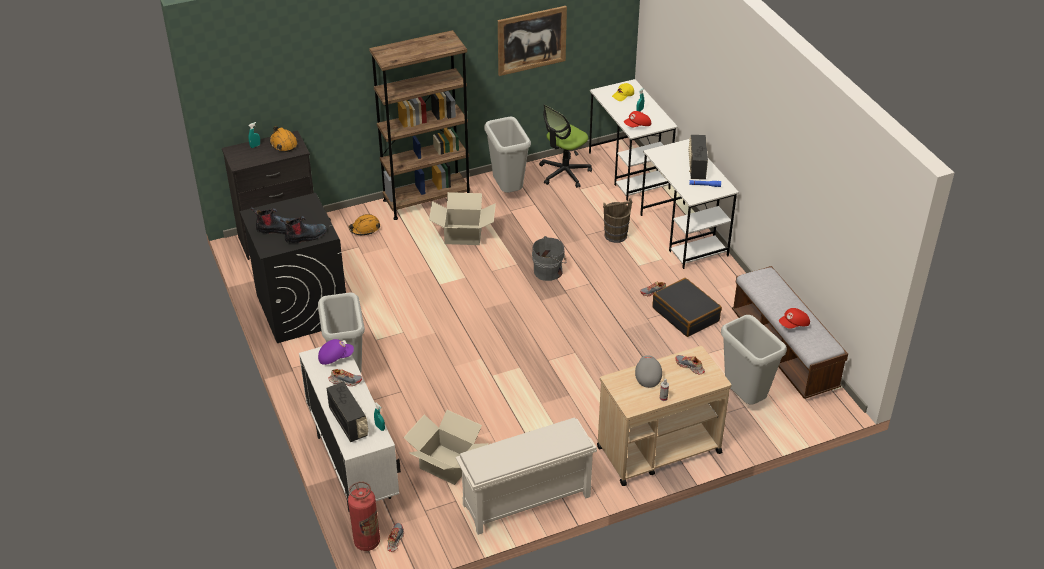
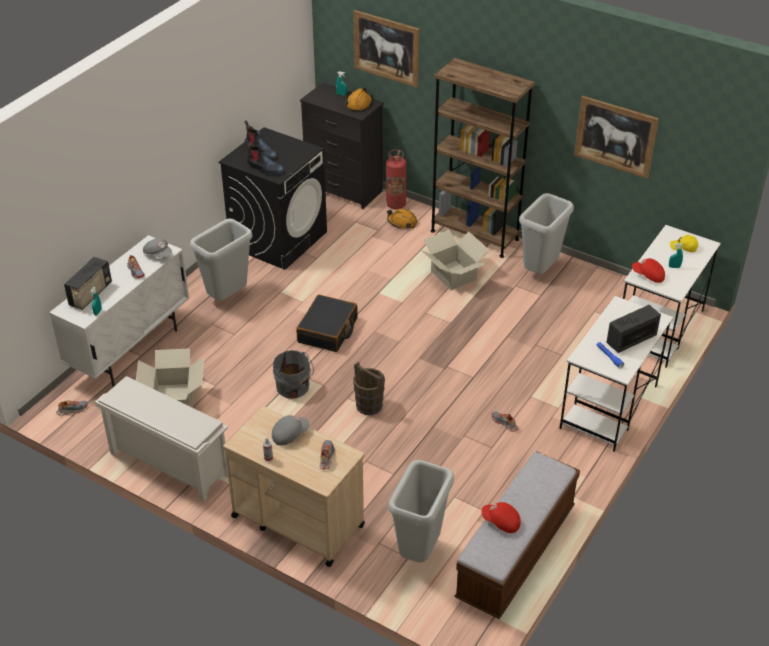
camera: 55 degrees right, 0 degrees up
(292, 75) = (386, 48): none -> picture
(335, 357) = (158, 254): purple cap -> grey cap
(367, 542) = (59, 396): fire extinguisher -> fire extinguisher (396, 205)
(549, 271) = (462, 345): grey bucket -> grey bucket (293, 388)
(564, 173) = (605, 292): office chair -> none
(616, 235) = (556, 363): brown bucket -> brown bucket (369, 406)
(686, 314) = (496, 459): black suitcase -> black suitcase (328, 331)

